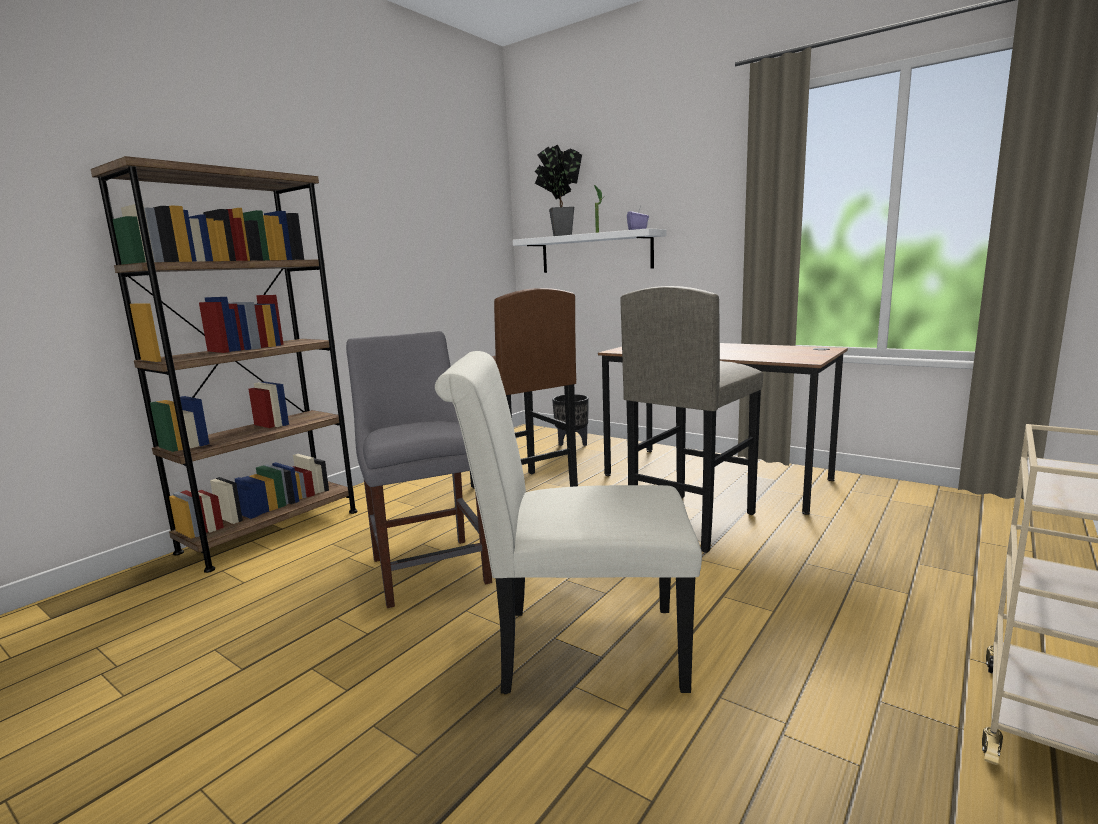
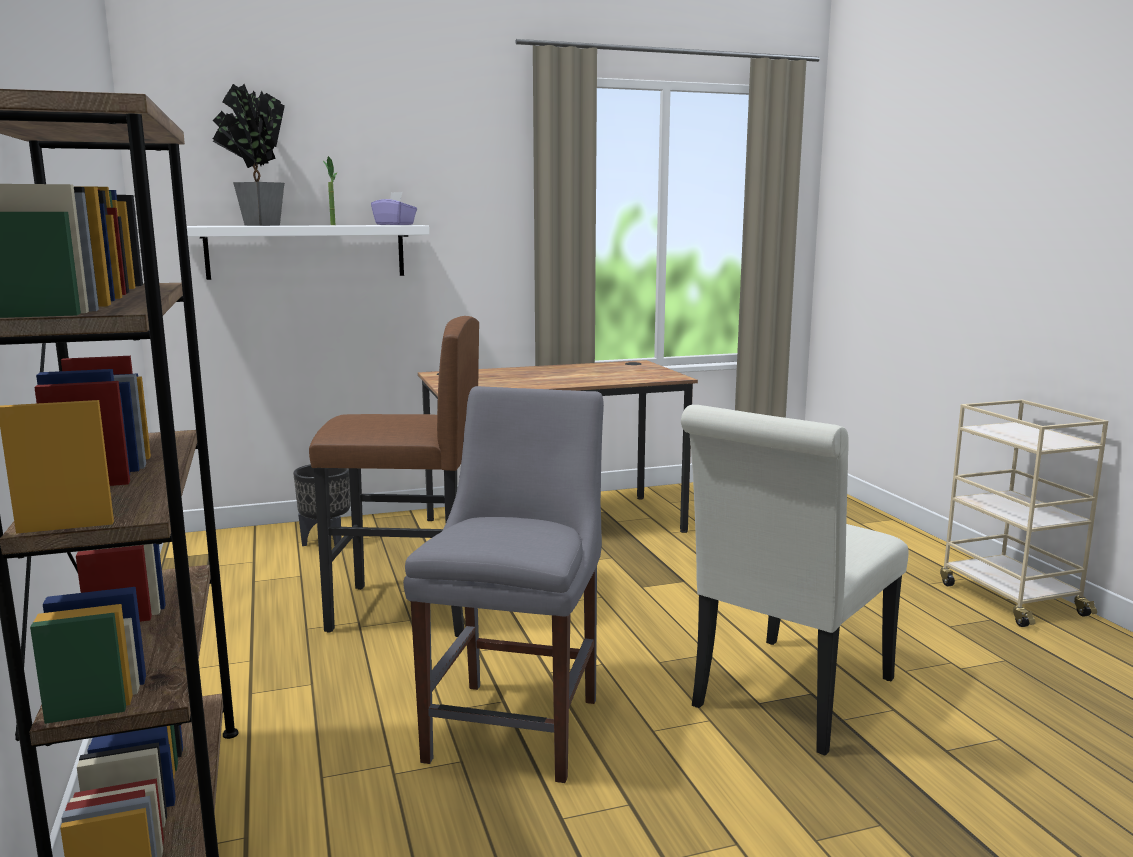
camera: 55 degrees left, 0 degrees up
(429, 567) = (518, 724): grey chair -> grey chair turned 90 degrees clockwise
(690, 521) = (628, 571): grey stool -> none

